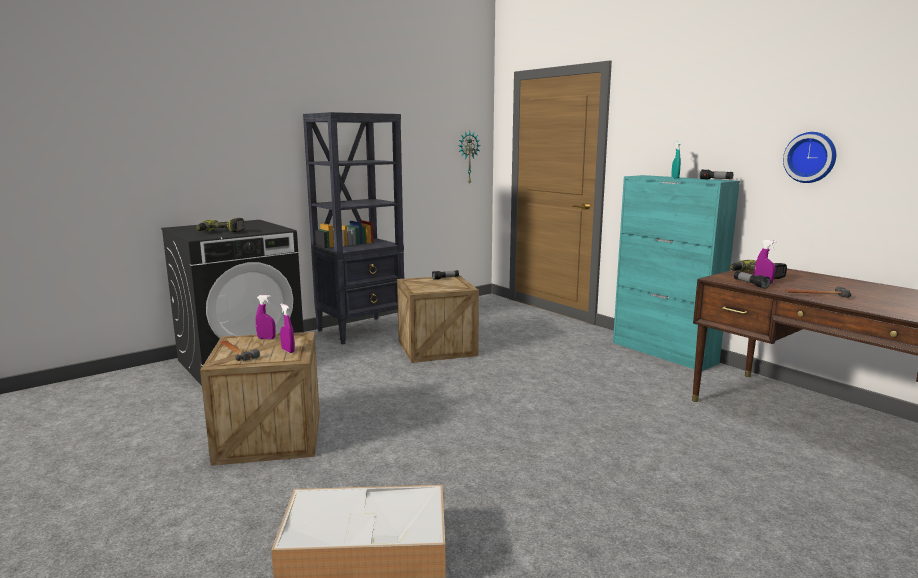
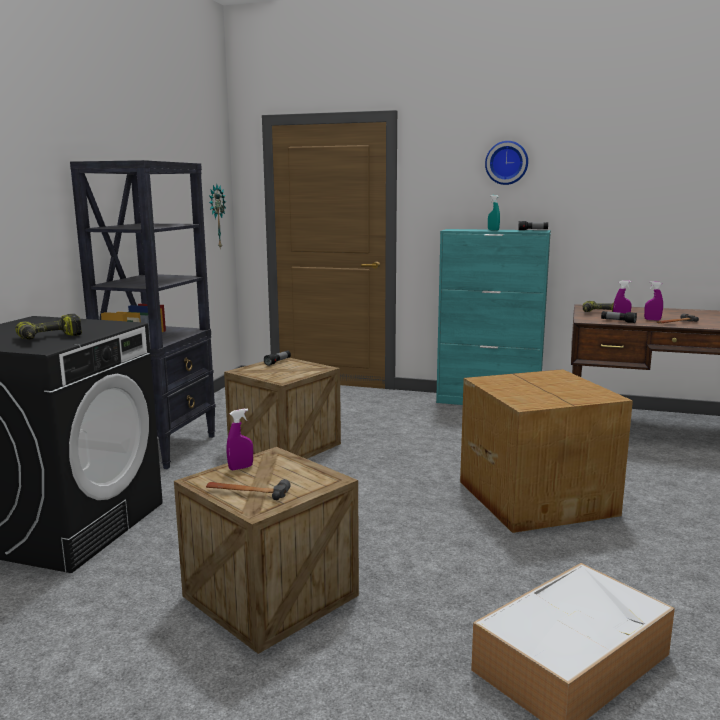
camera: 35 degrees left, 0 degrees up
(288, 350) = (302, 474): purple spray bottle -> purple spray bottle (652, 320)
(562, 438) = (537, 497): none -> cardboard box
(811, 157) = (613, 207): wall clock -> wall clock (506, 163)

